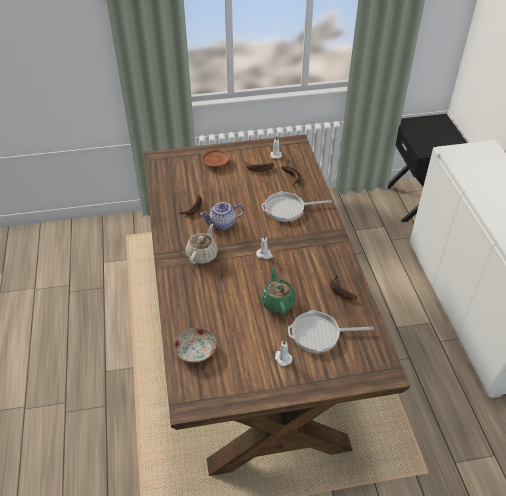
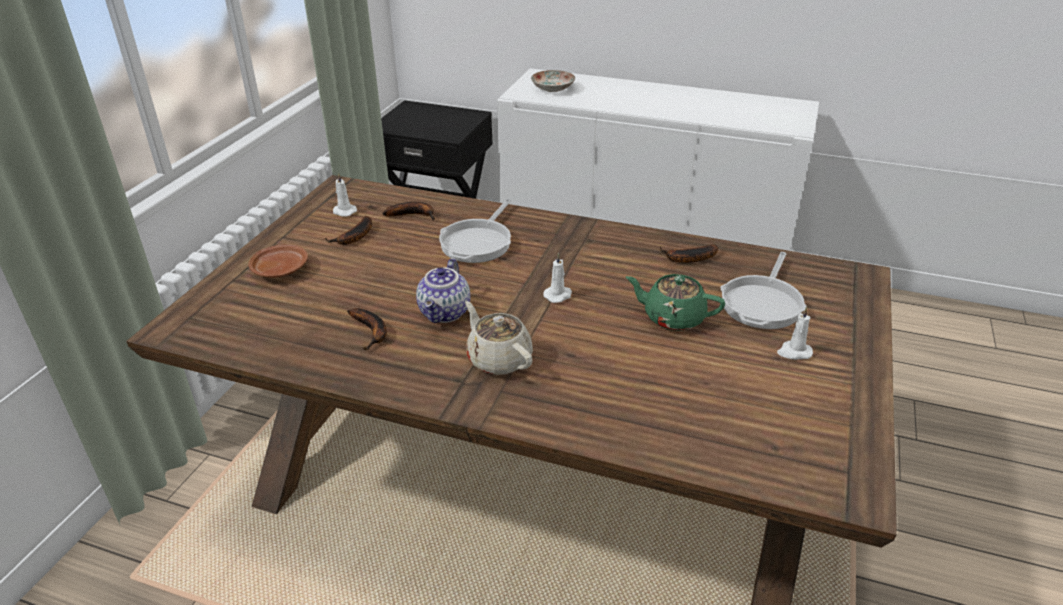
camera: 60 degrees left, 10 degrees down
(195, 351) = (730, 443): plate -> plate (553, 88)

